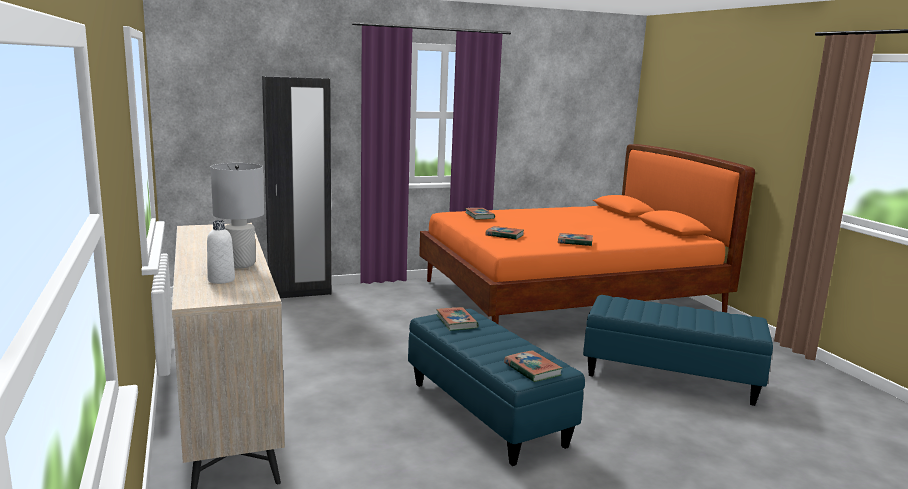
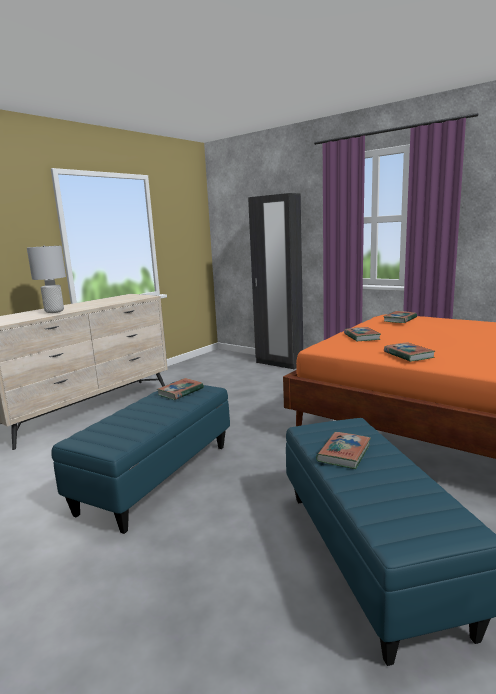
camera: 60 degrees right, 0 degrees up
(221, 280) = (22, 316): white bottle -> none
(532, 369) = (98, 439): book -> book (344, 453)

